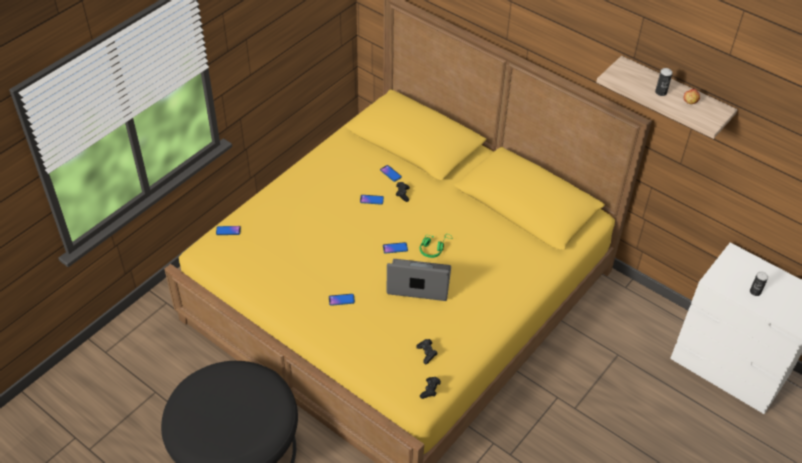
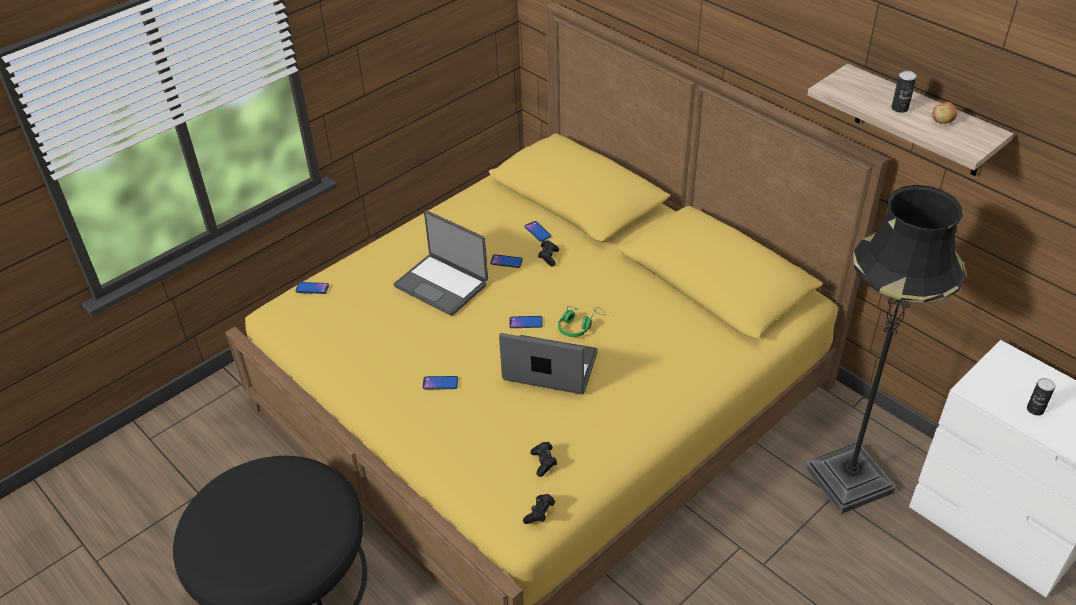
camera: 10 degrees right, 5 degrees down
(327, 221) = (442, 284): none -> laptop
(627, 342) = (848, 480): none -> black floor lamp

